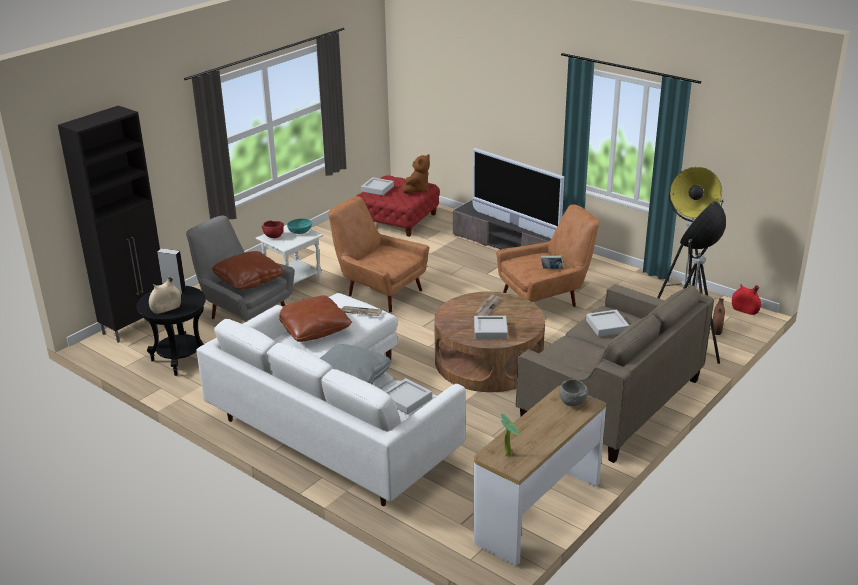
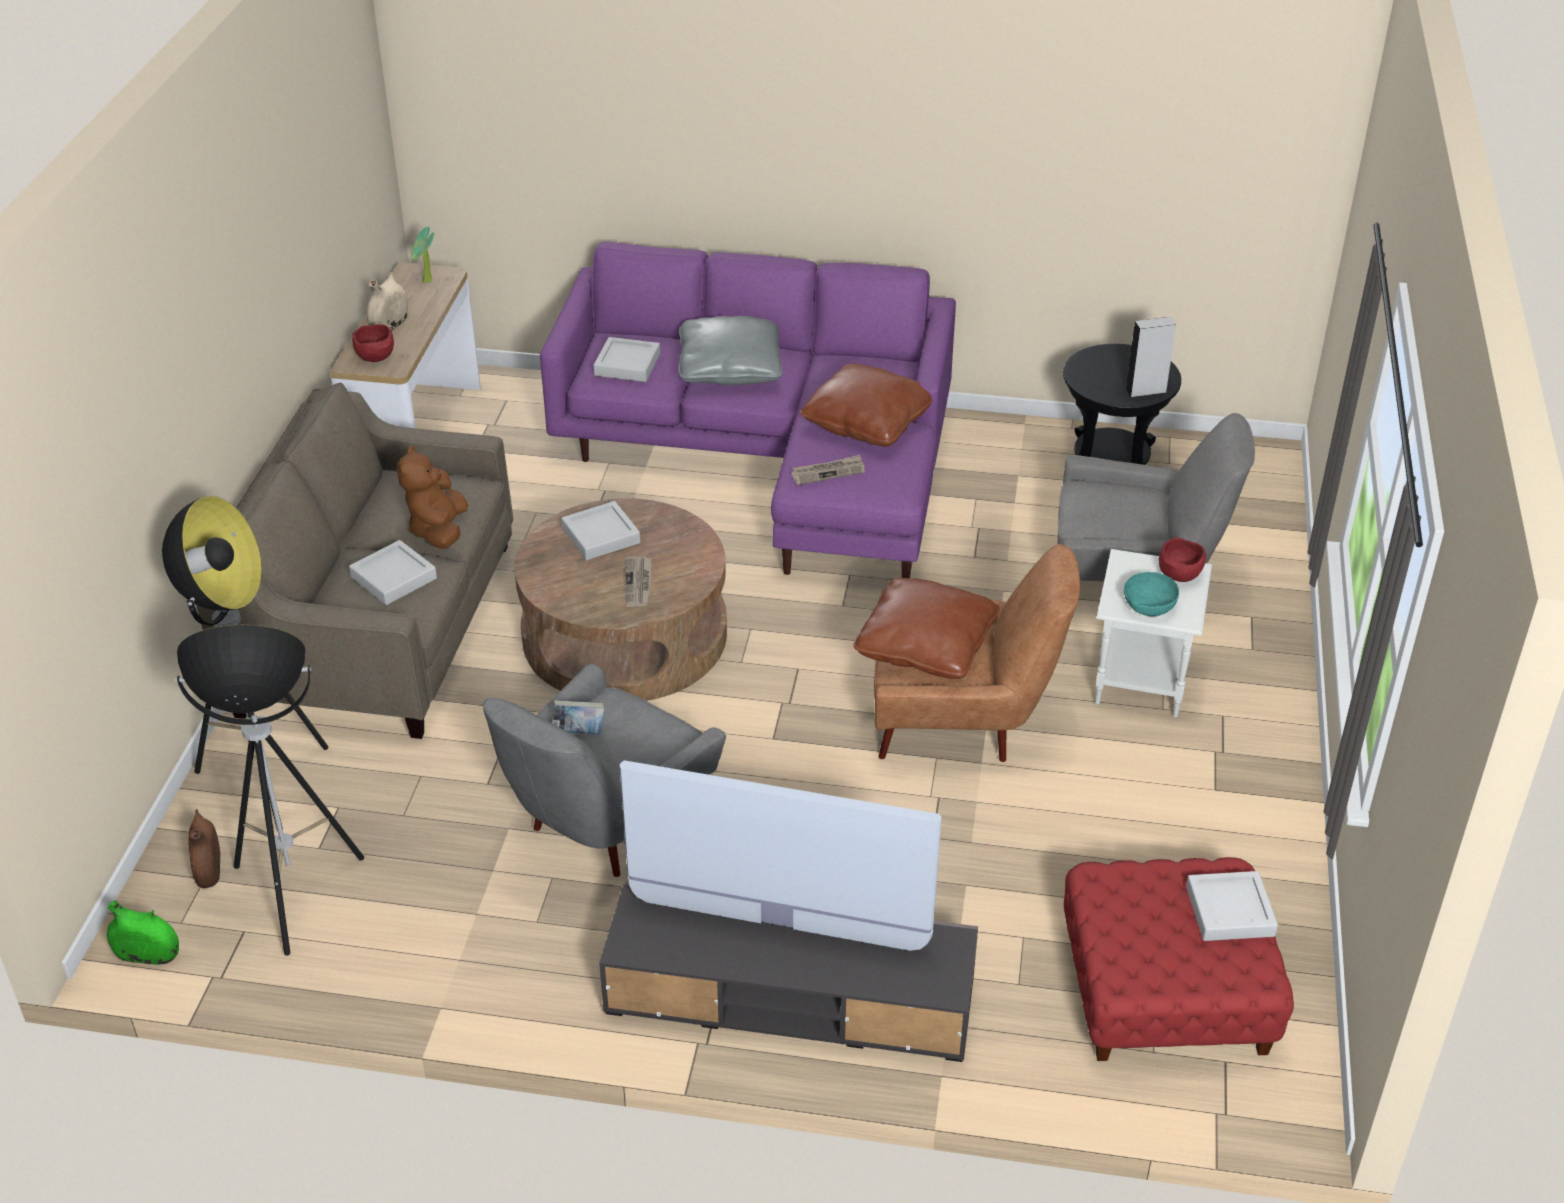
camera: 150 degrees right, 10 degrees up
(136, 325) = (1267, 503): black cabinet -> none
(166, 309) = (1108, 361): beige vase -> beige vase (389, 325)
(249, 280) = (1116, 512): brown pillow -> brown pillow (925, 646)
(335, 422) = (774, 461): white sofa -> purple sofa
(417, 189) = (1130, 951): brown plush toy -> brown plush toy (439, 531)
(546, 300) = (605, 824): brown armchair -> grey armchair
(572, 402) = (377, 358): grey bowl -> red bowl
(744, 310) = (147, 955): red vase -> green vase

